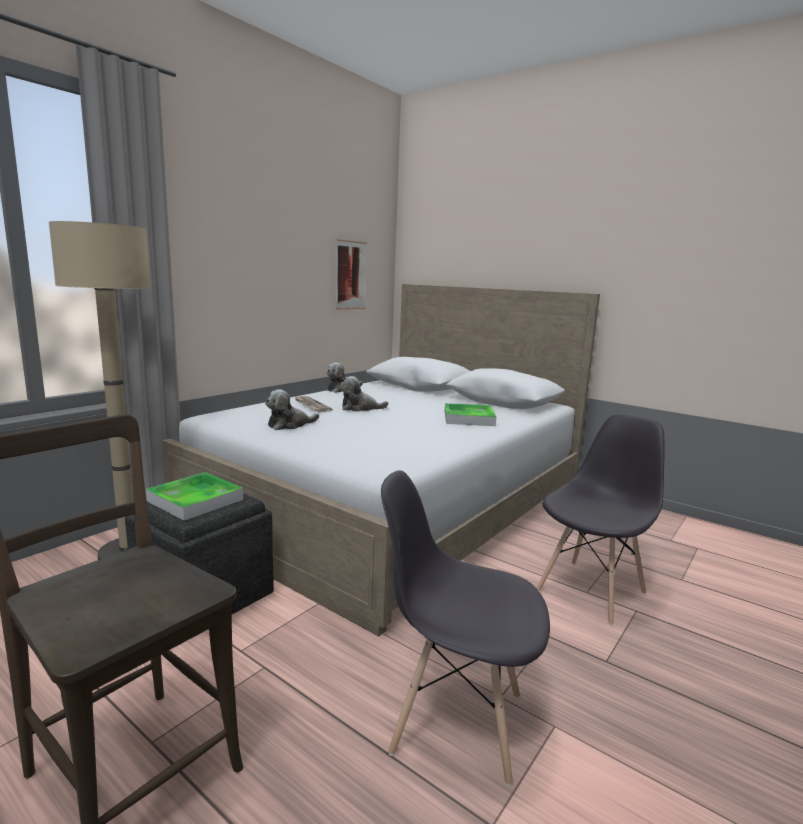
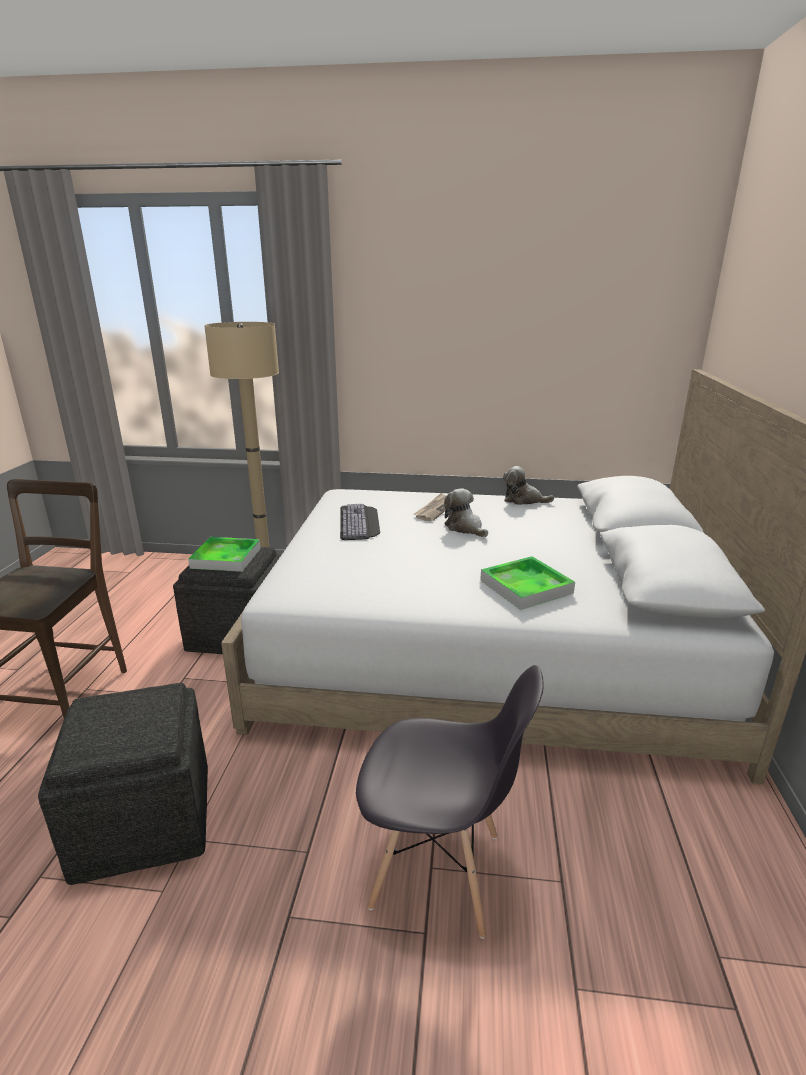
camera: 60 degrees right, 10 degrees up
(289, 425) = (360, 522): plush toy -> keyboard
(350, 275) = (601, 354): picture -> none
(455, 721) = (146, 819): grey chair -> grey ottoman

